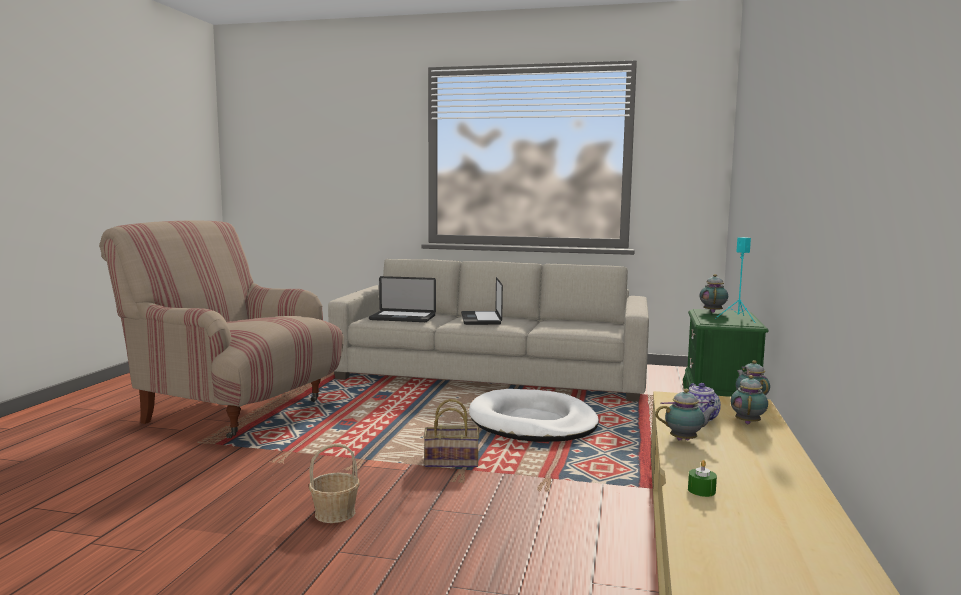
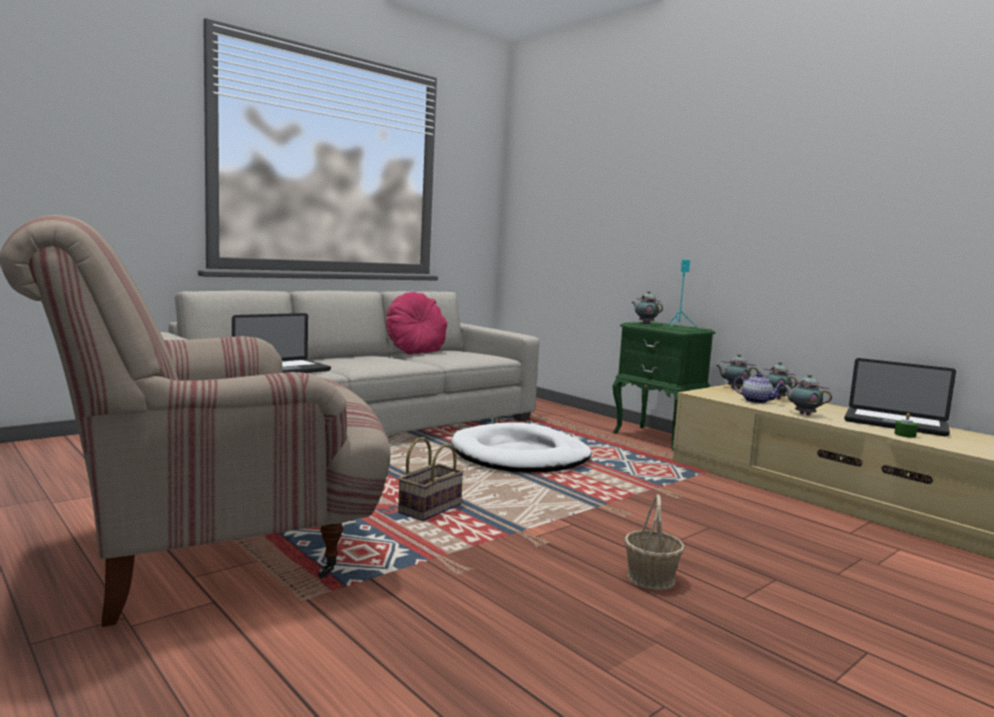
camera: 55 degrees left, 0 degrees up
(453, 461) = (576, 503): basket -> basket (430, 508)
(481, 319) = (363, 360): laptop -> laptop (895, 424)
(559, 320) = (415, 353): none -> pink pillow
(685, 440) = (803, 414): teapot -> teapot turned 75 degrees counterclockwise

